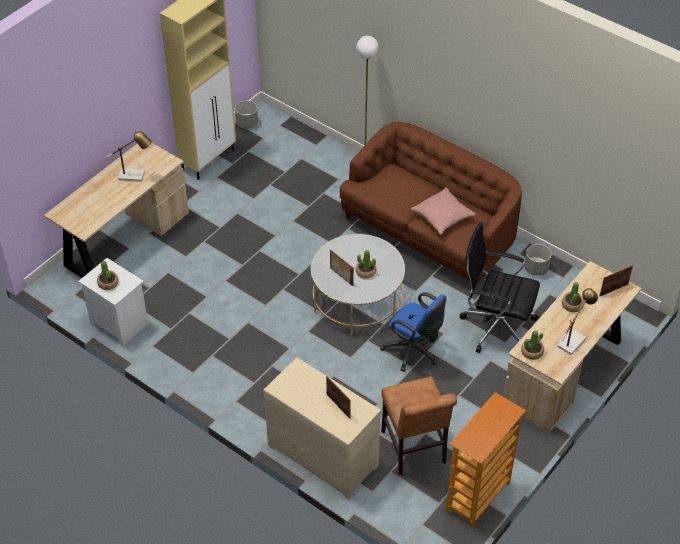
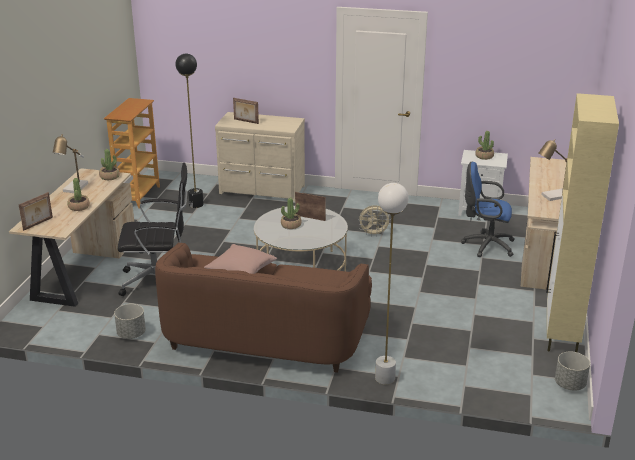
camera: 155 degrees right, 20 degrees down
(256, 324) = (373, 234): none -> beige fan
(414, 351) = (227, 249): blue office chair -> blue office chair (485, 245)
(414, 450) = (196, 204): brown chair -> black floor lamp

